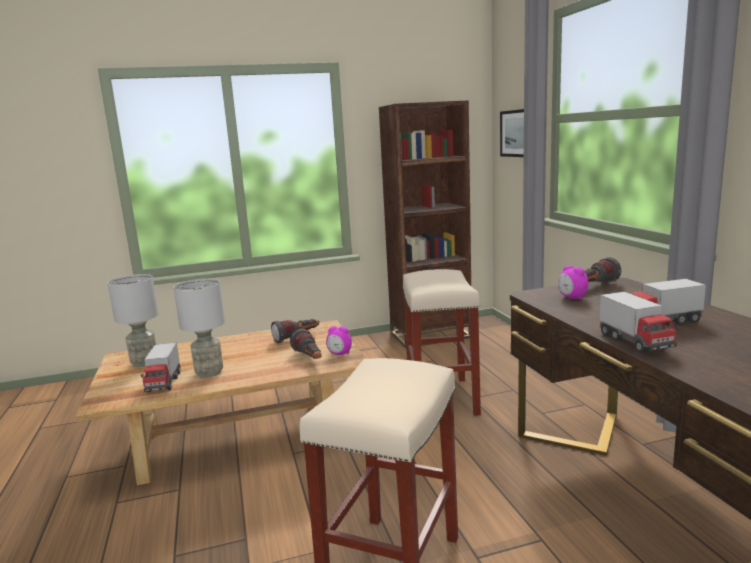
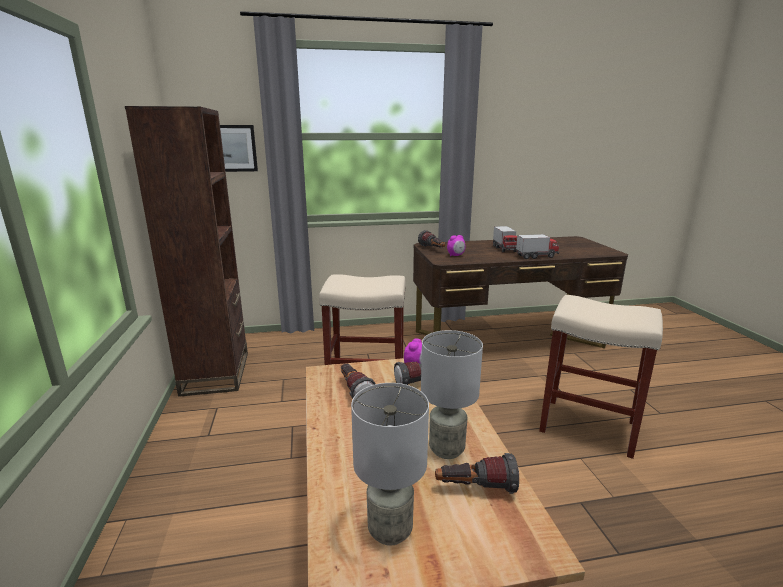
camera: 85 degrees left, 5 degrees up
(163, 383) = (475, 488): toy truck -> flashlight

